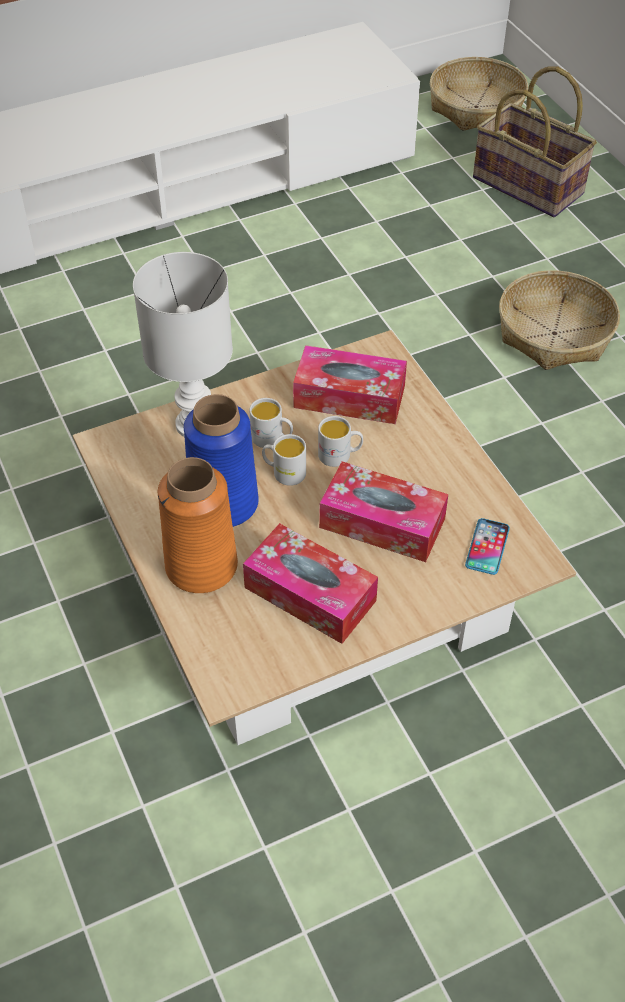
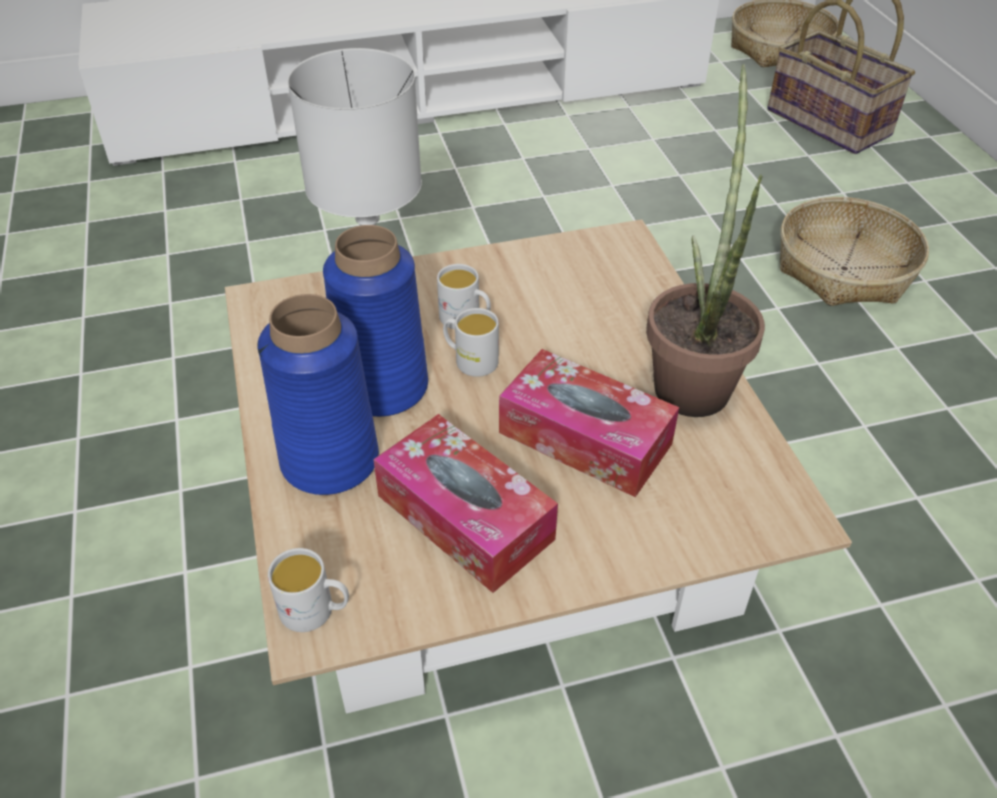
camera: 10 degrees right, 5 degrees down
(202, 566) = (330, 460): orange vase -> blue vase
(340, 455) = (547, 349): white mug -> white mug (316, 611)
(349, 397) = (574, 284): tissue box -> none
(452, 464) = (692, 378): none -> potted plant
(487, 547) = (726, 489): phone -> none

